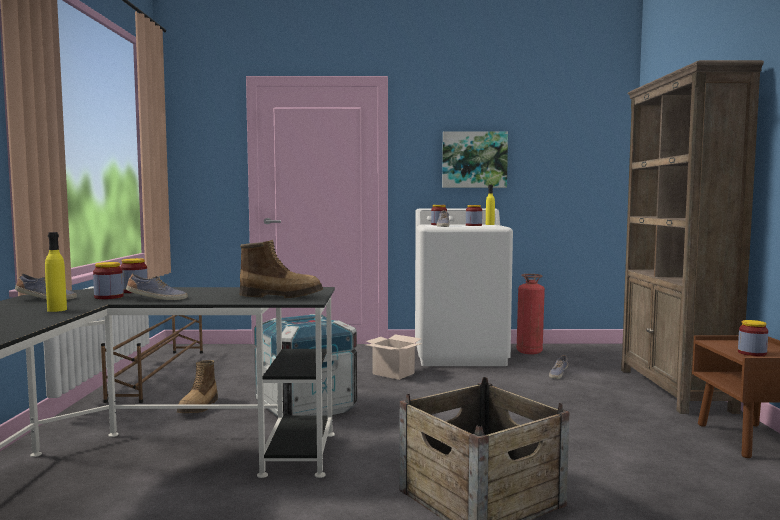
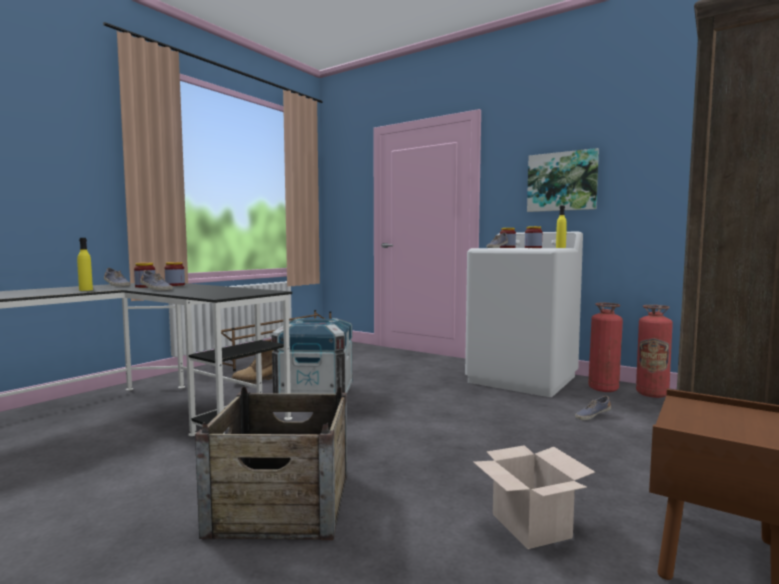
camera: 35 degrees right, 0 degrees up
(281, 296) = (223, 293): boot -> none
(392, 373) = (429, 384): cardboard box -> cardboard box (528, 525)
(565, 350) = (652, 394): none -> fire extinguisher
(752, 353) = (704, 425): jar -> none

